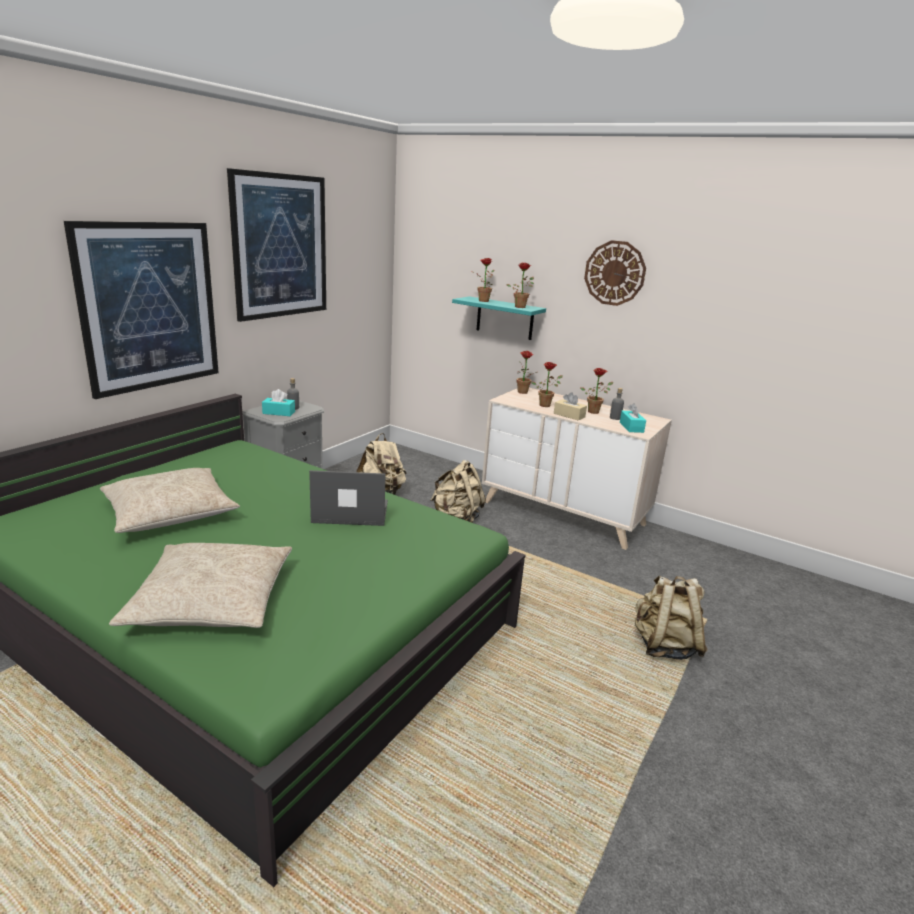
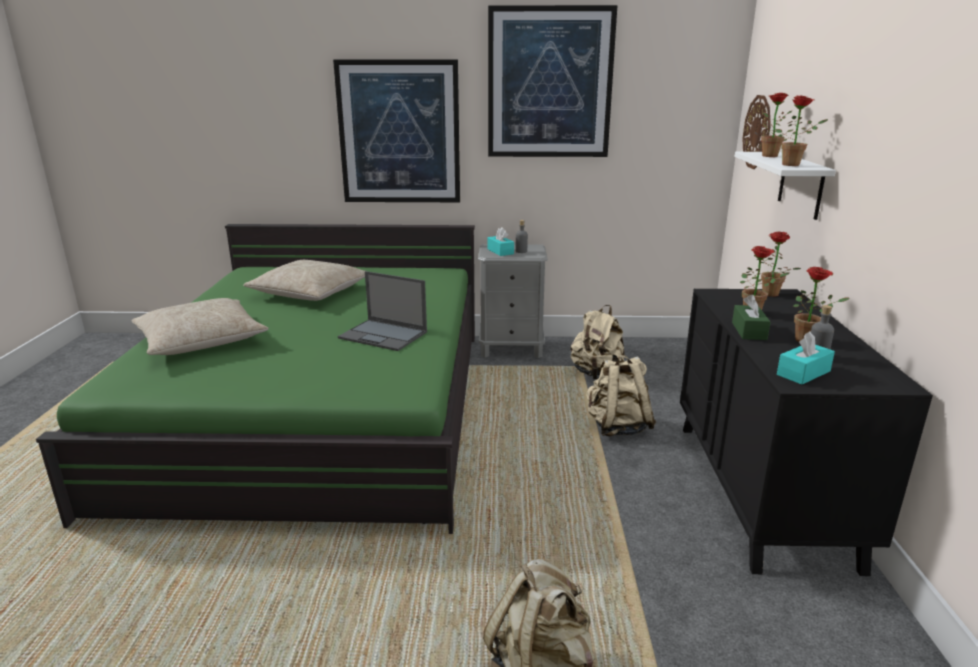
camera: 60 degrees right, 0 degrees up
(349, 512) = (384, 335): laptop -> laptop turned 150 degrees clockwise
(505, 318) = (801, 185): turquoise shelf -> white shelf
(564, 513) = (761, 491): beige dresser -> black dresser
(569, 415) = (749, 331): beige tissue box -> green tissue box
(614, 273) = (910, 107): wall clock -> wall clock (757, 132)

